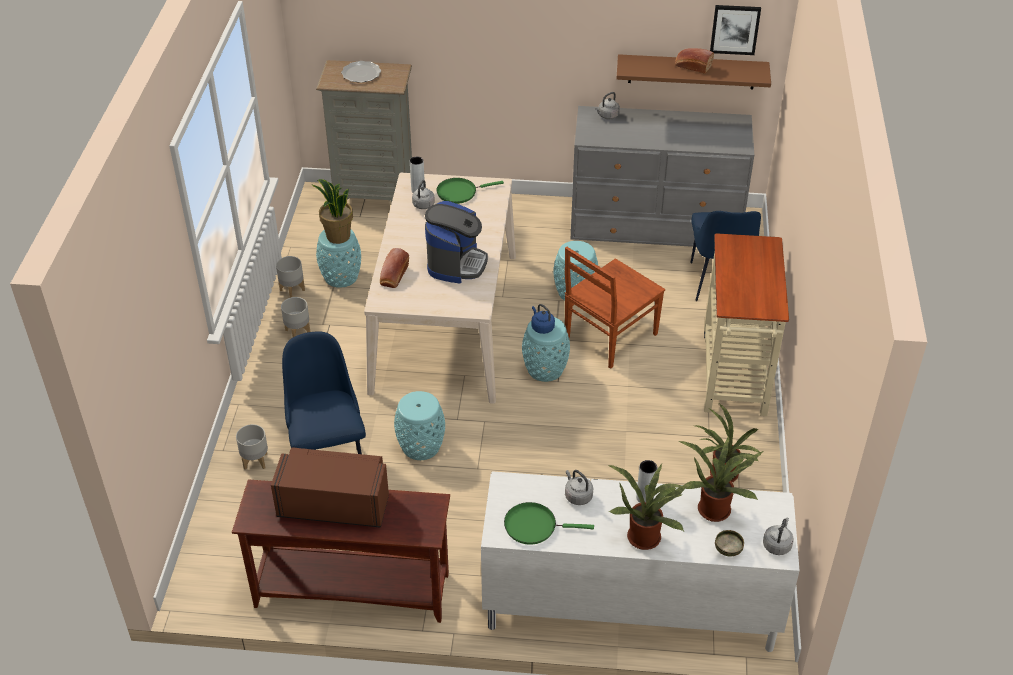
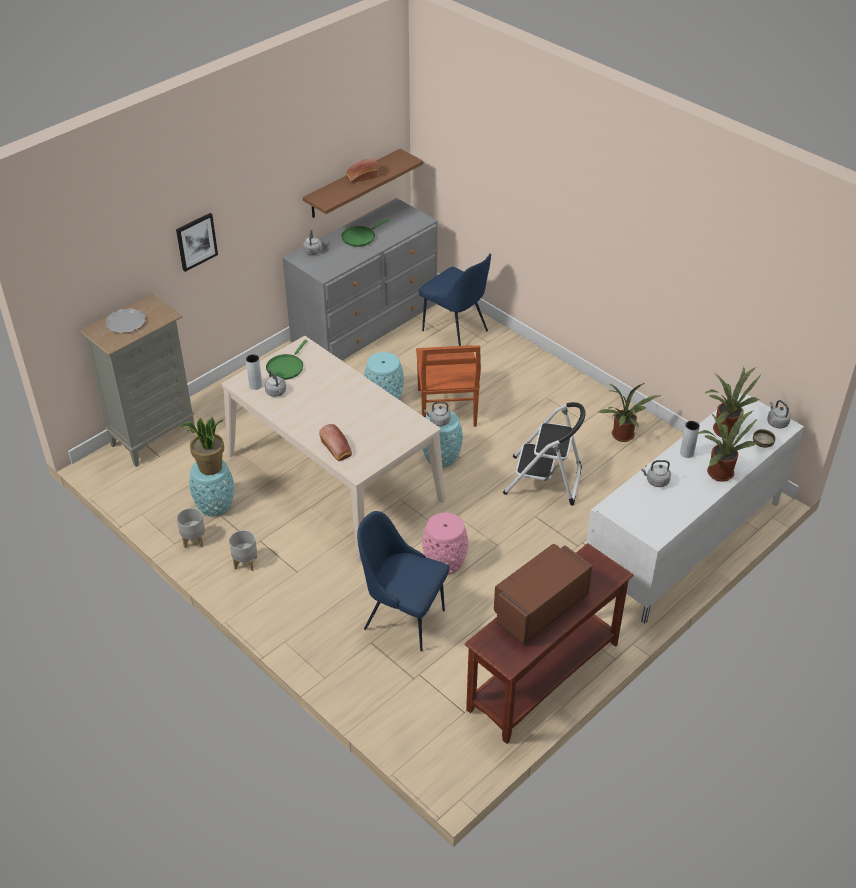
camera: 50 degrees left, 0 degrees up
(255, 461) = (358, 664): grey planter -> none
(421, 446) = (444, 562): turquoise stool -> pink stool
(456, 263) = (362, 412): coffee machine -> none
(534, 526) = (663, 516): green frying pan -> green frying pan (360, 237)
(542, 327) = (438, 421): blue kettle -> grey kettle
(594, 455) = (545, 481): none -> step ladder
(734, 376) = (546, 378): beige cart -> none
(735, 29) = (375, 133): picture -> picture (196, 241)

